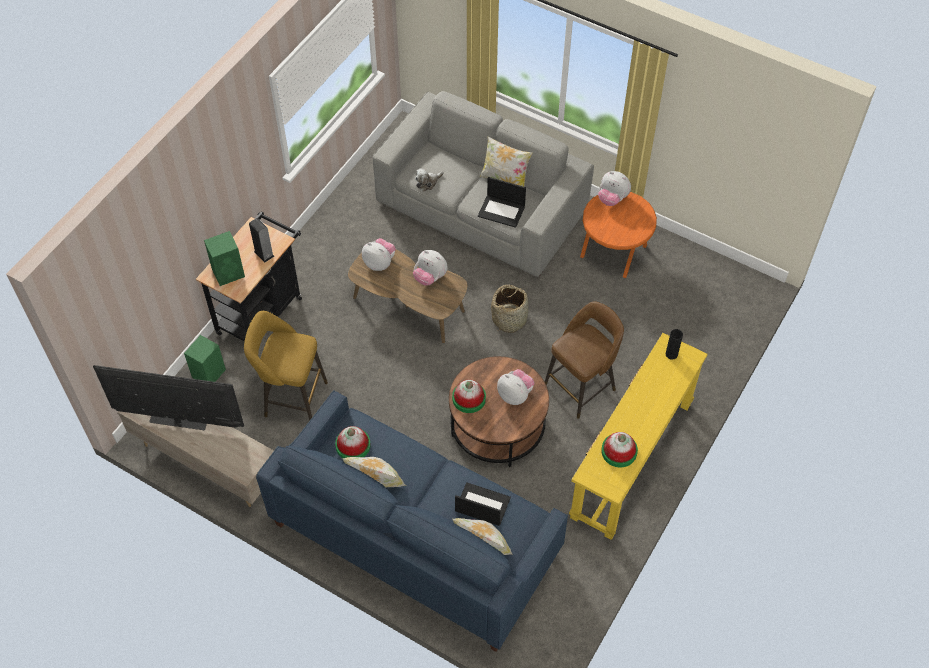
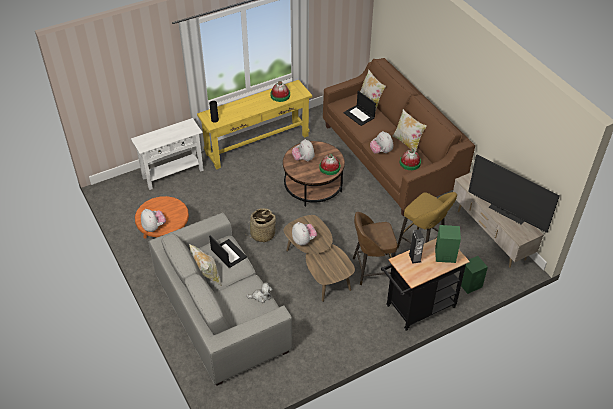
camera: 150 degrees left, 10 degrees down
(379, 263) = (328, 269): plush toy -> plush toy (381, 151)
(415, 538) = (390, 158): blue sofa -> brown sofa
(581, 386) = (252, 184): brown stool -> brown stool (372, 269)
(700, 348) = (173, 174): none -> white console table

